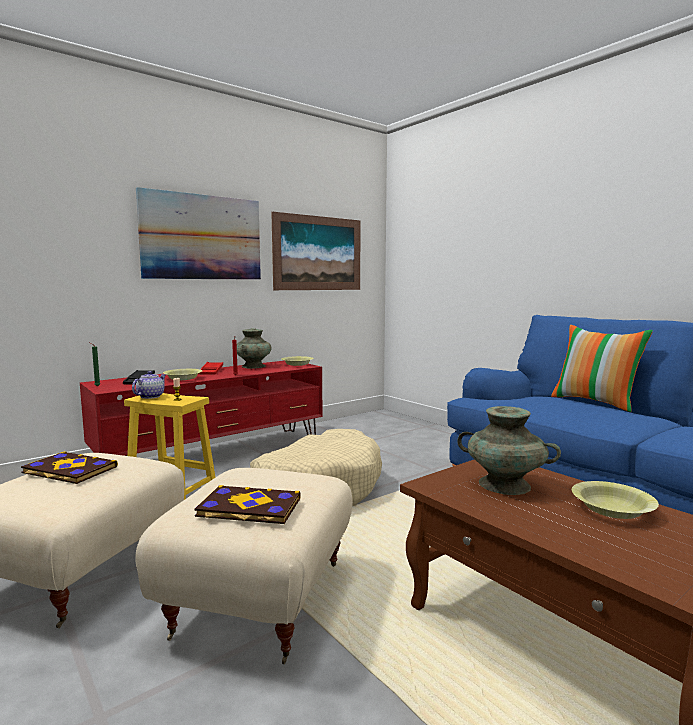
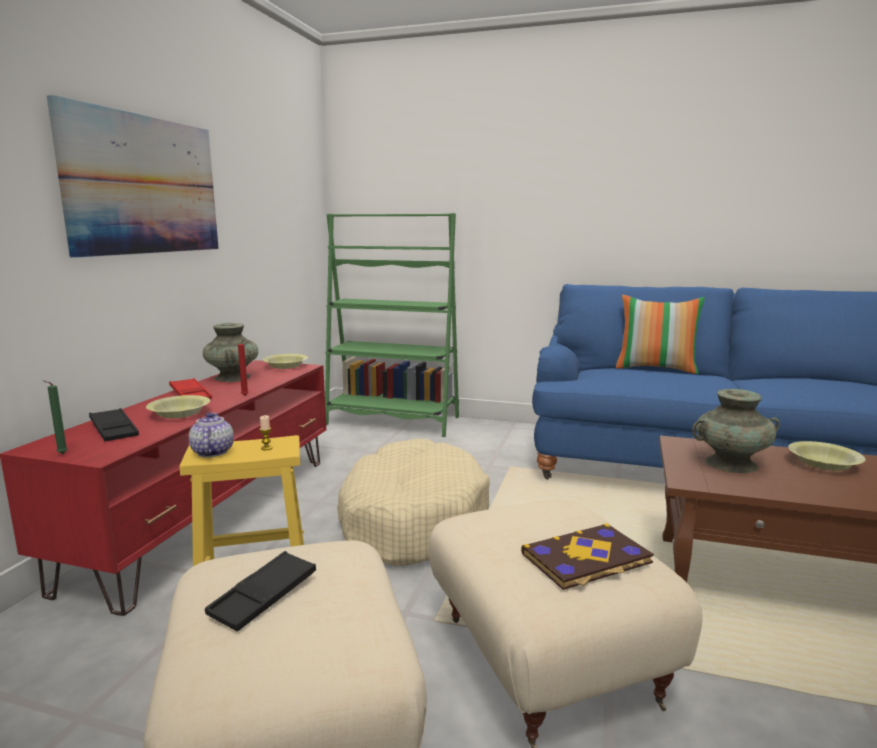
camera: 35 degrees left, 5 degrees up
(69, 470) = (264, 596): book -> black tray
(318, 253) = (269, 208): picture -> none
(407, 425) = (393, 421): none -> green bookcase

